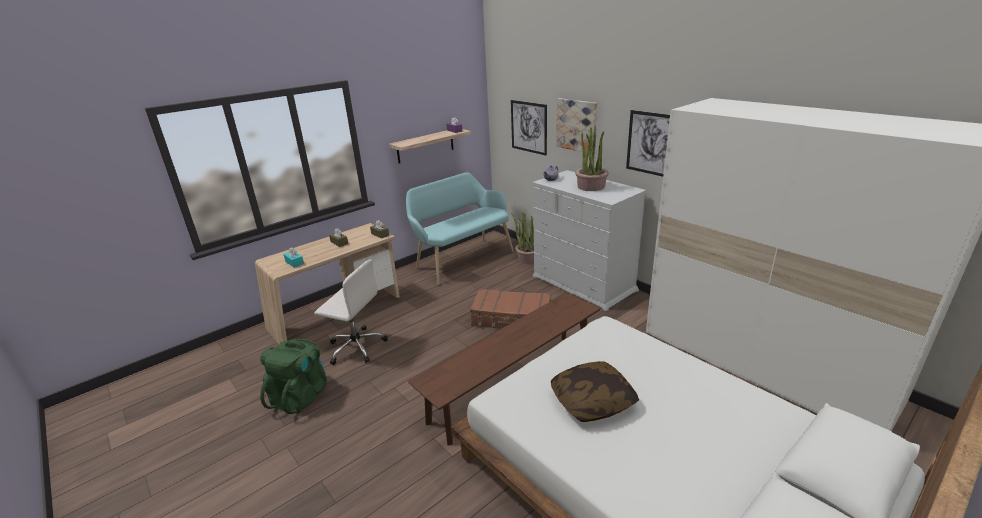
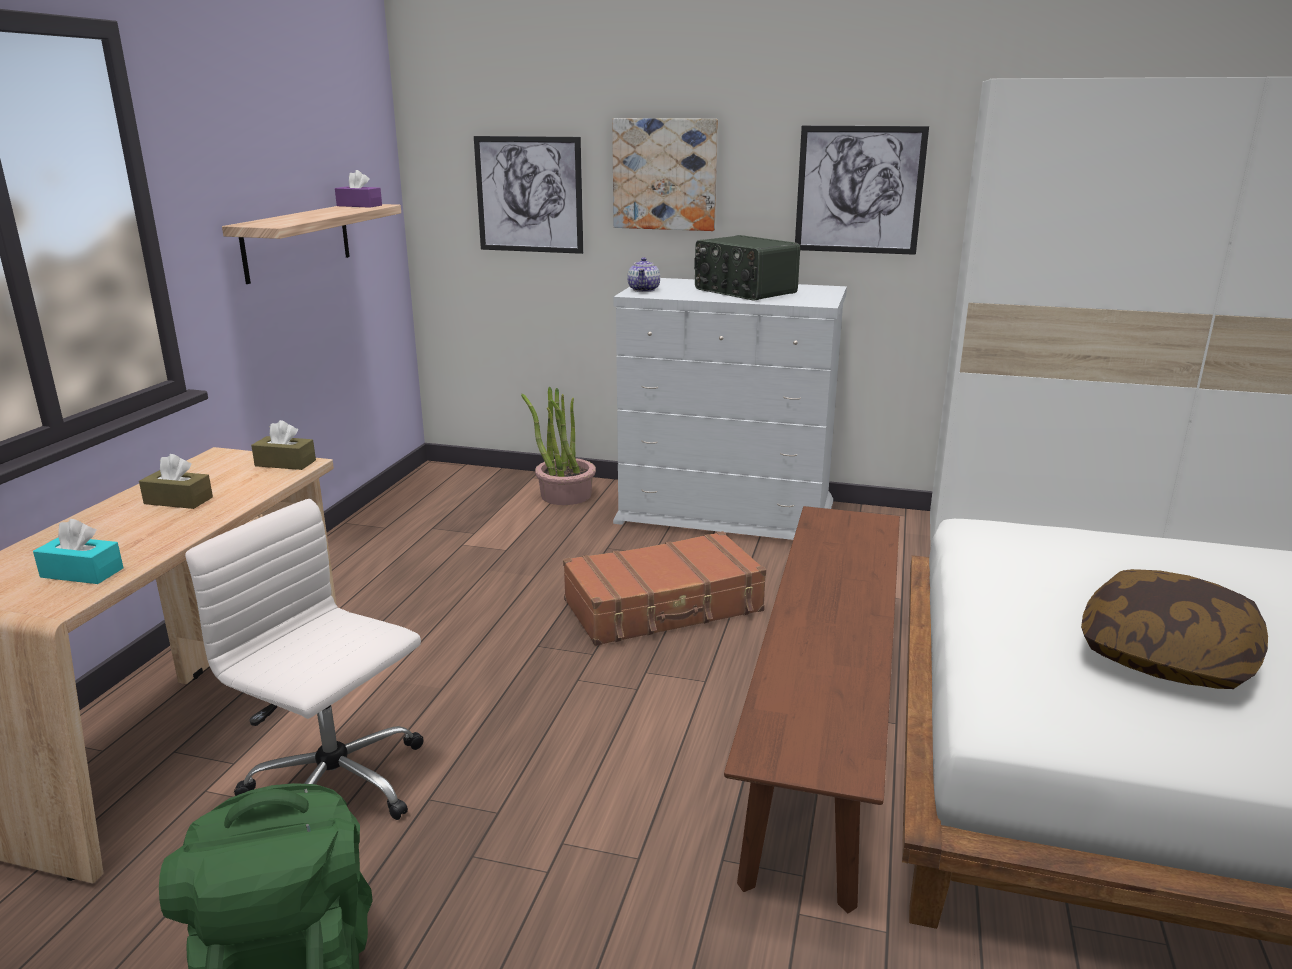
camera: 35 degrees left, 5 degrees down
(356, 347) = (338, 788): white office chair -> white office chair turned 135 degrees counterclockwise
(461, 259) = (415, 526): turquoise bench -> none
(591, 186) = (744, 291): potted plant -> radio

